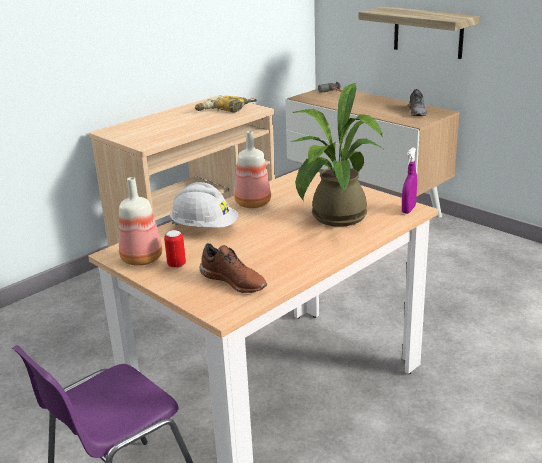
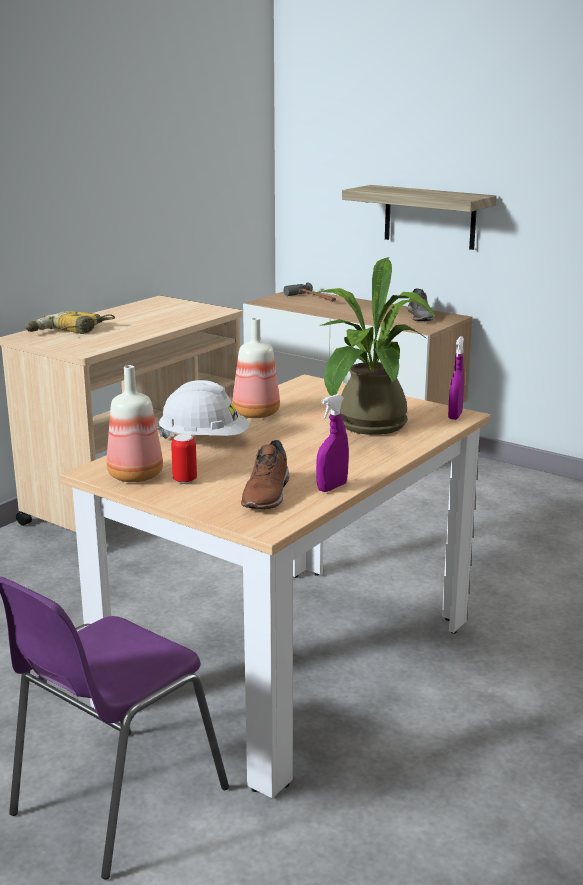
camera: 10 degrees left, 5 degrees down
(225, 110) = (177, 312): power drill -> power drill (69, 331)
(234, 281) = (268, 495): brown shoe -> brown shoe turned 75 degrees clockwise
(286, 276) = (332, 487): none -> purple spray bottle

